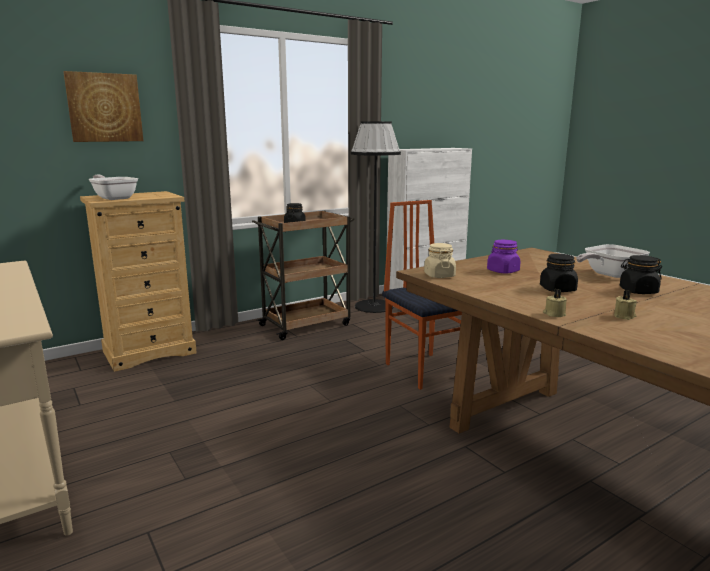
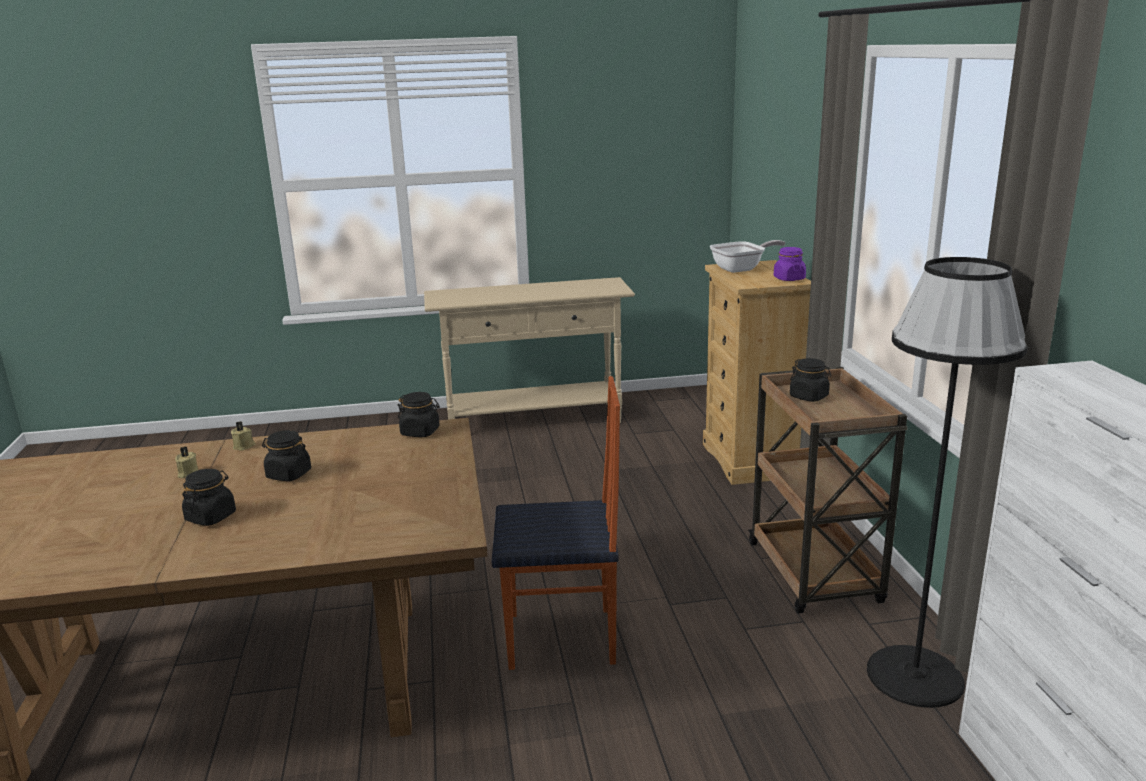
camera: 115 degrees right, 5 degrees up
(104, 107) = (804, 163): picture -> none
(439, 275) = (420, 432): beige jar -> black jar
(503, 271) = (389, 470): purple jar -> purple jar (789, 279)
(608, 275) = (278, 532): frying pan -> none

